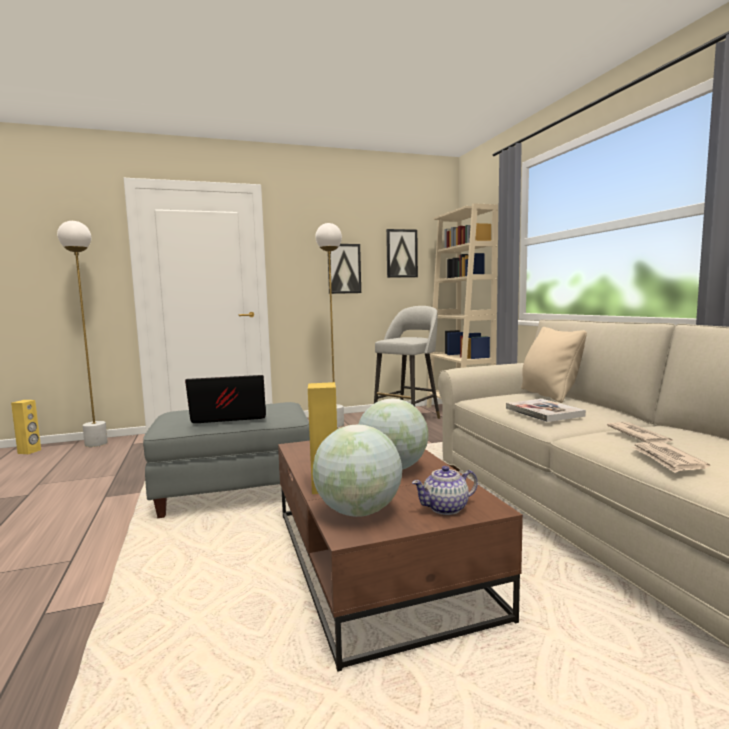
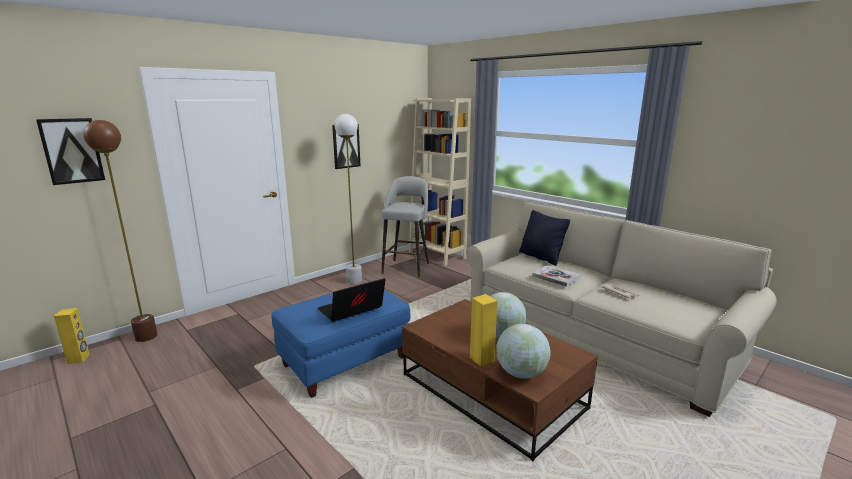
camera: 25 degrees left, 10 degrees up
(96, 444) = (146, 337): white floor lamp -> brown floor lamp
(235, 493) = (345, 362): grey ottoman -> blue ottoman
(401, 253) = (388, 129): picture -> picture (72, 151)
(446, 508) = (560, 360): teapot -> none
(549, 395) = (541, 257): beige pillow -> black pillow
(667, 459) = (646, 310): newspaper -> none

